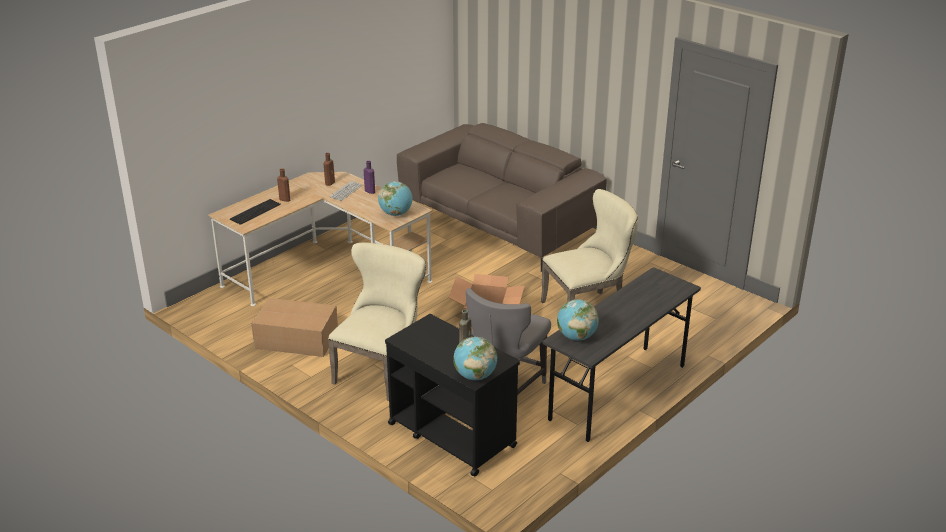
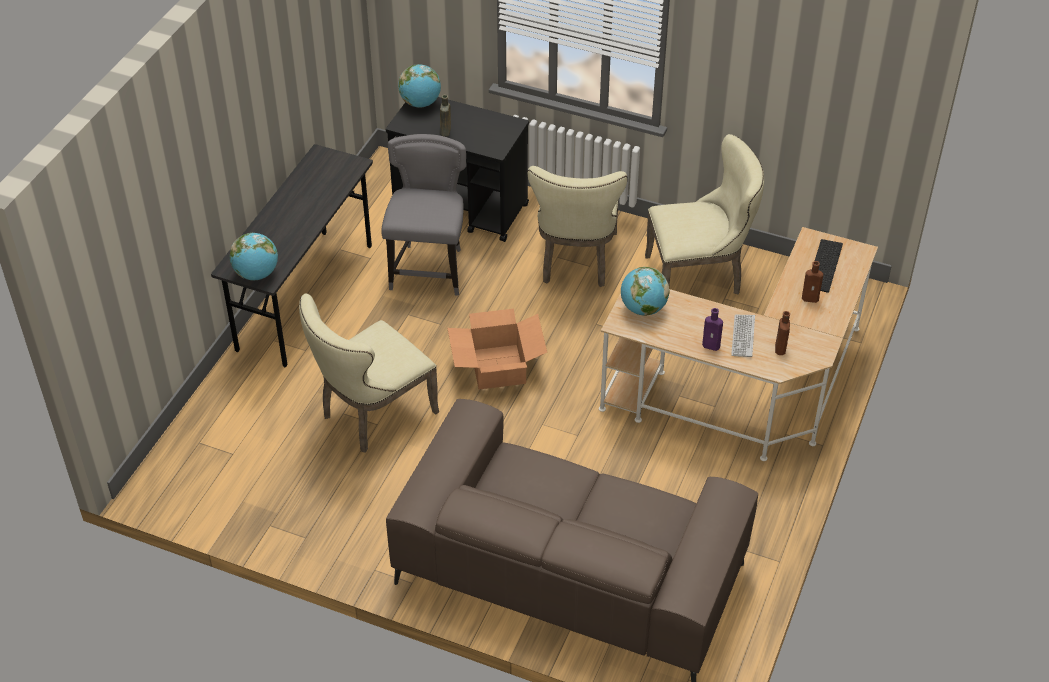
camera: 160 degrees right, 15 degrees up
(295, 338) = (699, 276): cardboard box -> beige chair
(576, 337) = (338, 172): globe -> globe (256, 274)

